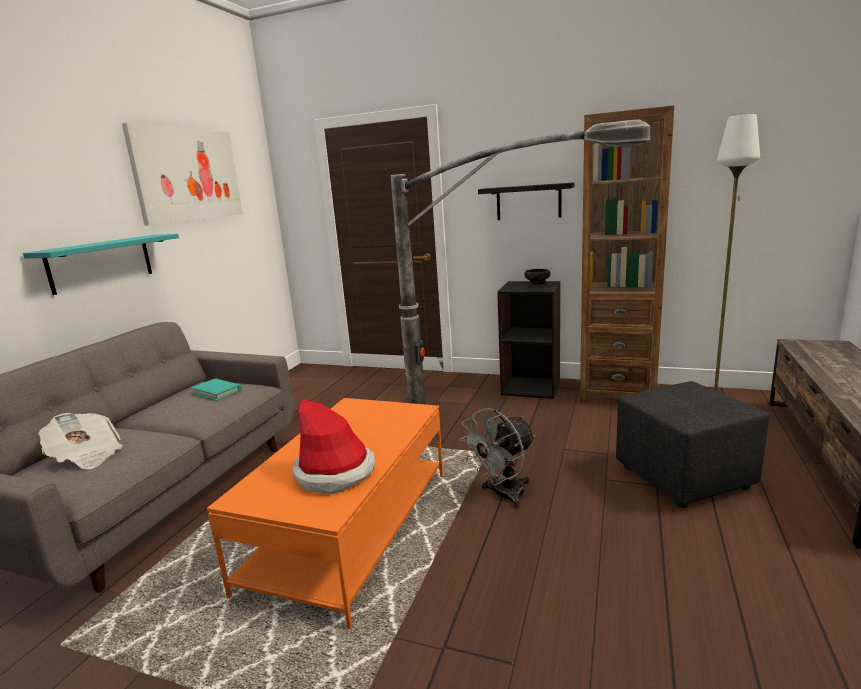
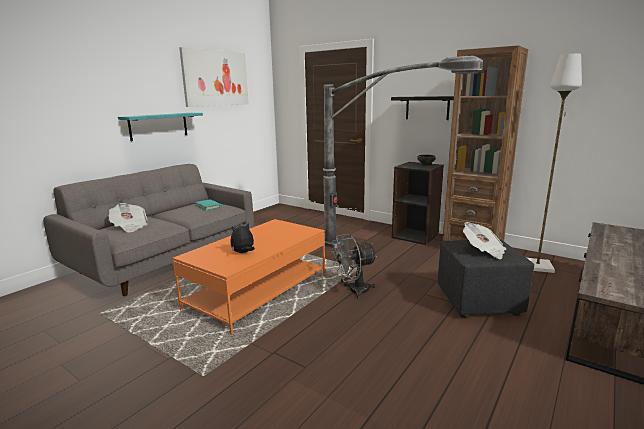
camera: 15 degrees right, 0 degrees up
(335, 473) = (243, 253): hat -> plush toy
(691, 404) = (483, 251): none -> newspaper

